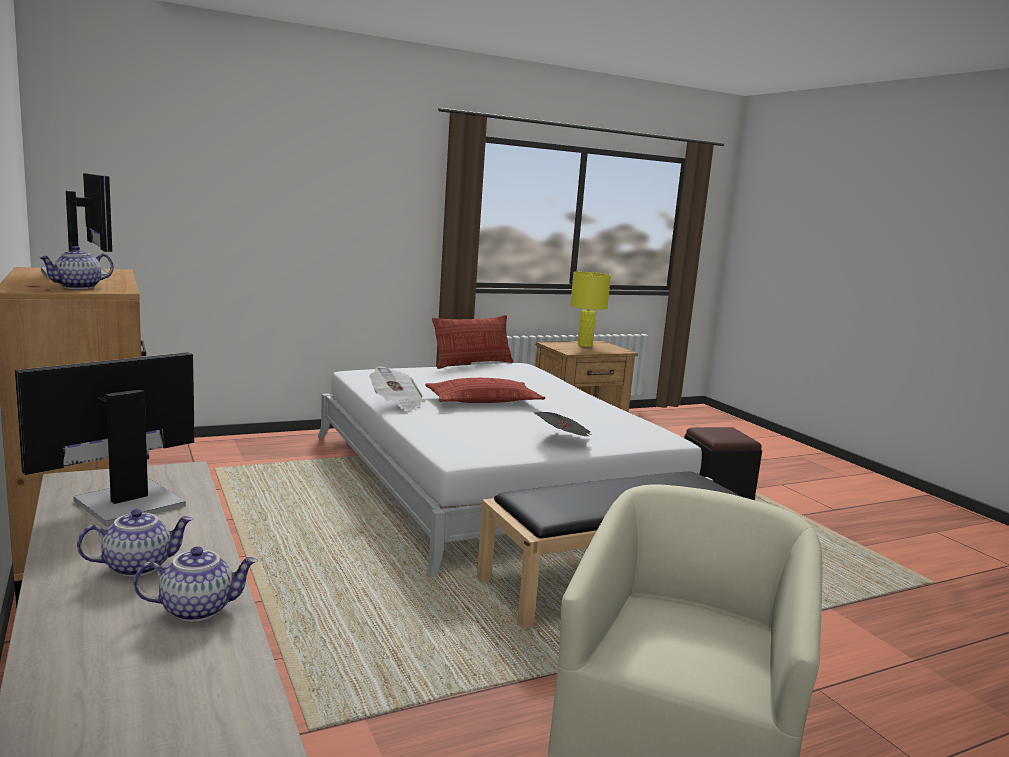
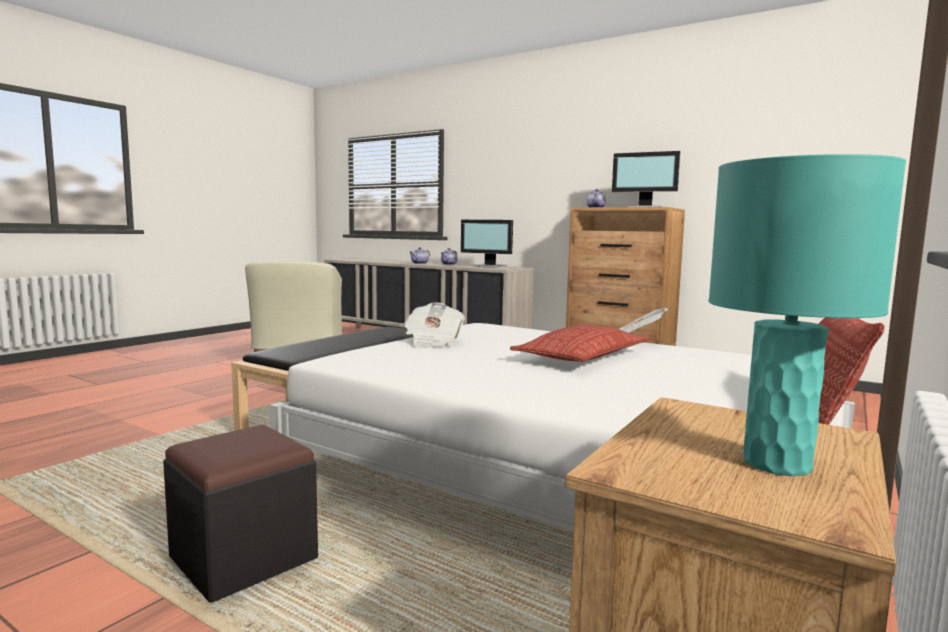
camera: 150 degrees right, 5 degrees down
(126, 502) = (489, 266): monitor -> monitor turned 105 degrees clockwise
(585, 345) = (776, 463): yellow table lamp -> turquoise table lamp

